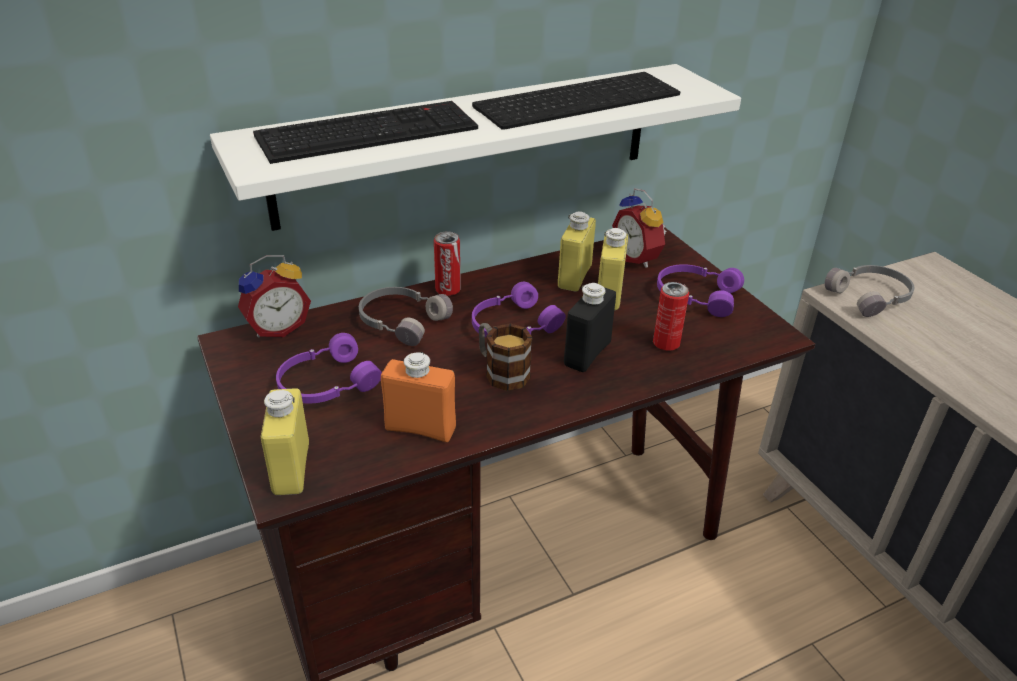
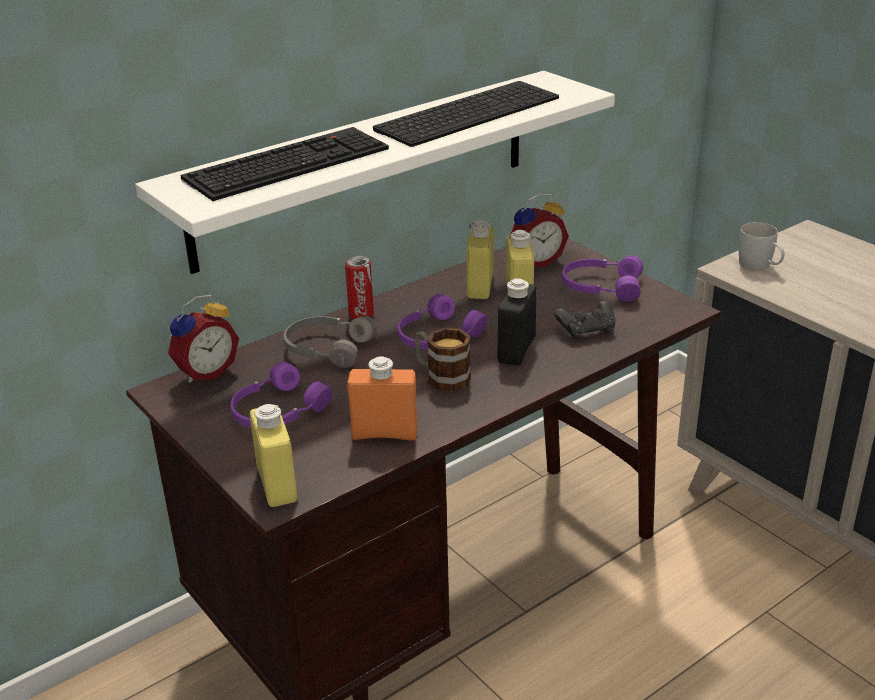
camera: 10 degrees left, 5 degrees down
(638, 258) = (535, 261): alarm clock -> alarm clock turned 75 degrees counterclockwise
(666, 344) = (586, 331): can -> black game controller
(871, 297) = (760, 266): grey headphones -> white mug

